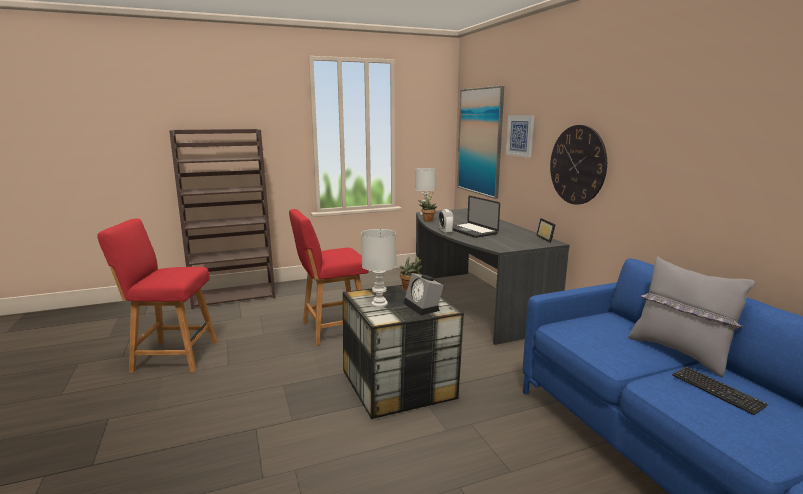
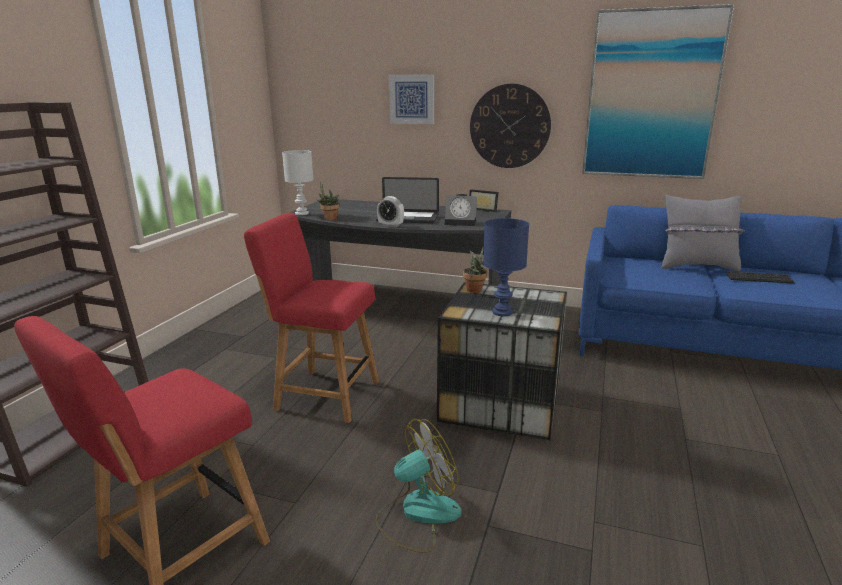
camera: 50 degrees left, 5 degrees up
(247, 402) = (418, 514): none -> fan
(331, 329) = (323, 394): red chair -> red chair turned 90 degrees clockwise
(380, 303) = (502, 312): white table lamp -> blue table lamp
(423, 307) = (535, 299): alarm clock -> alarm clock (461, 222)
(480, 141) = (330, 110): picture -> picture (651, 95)

